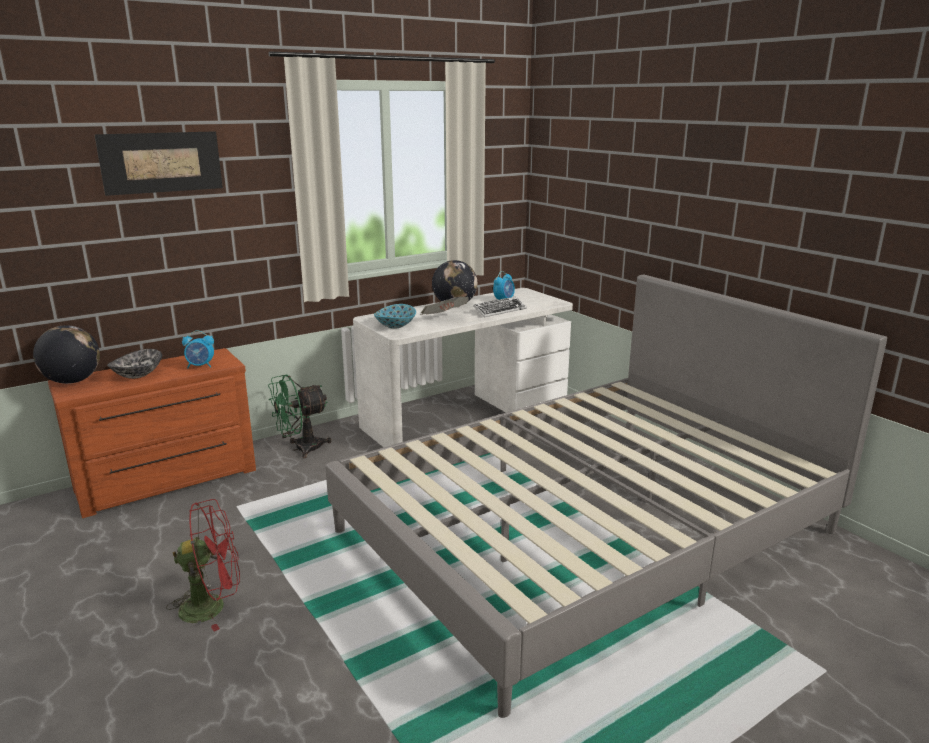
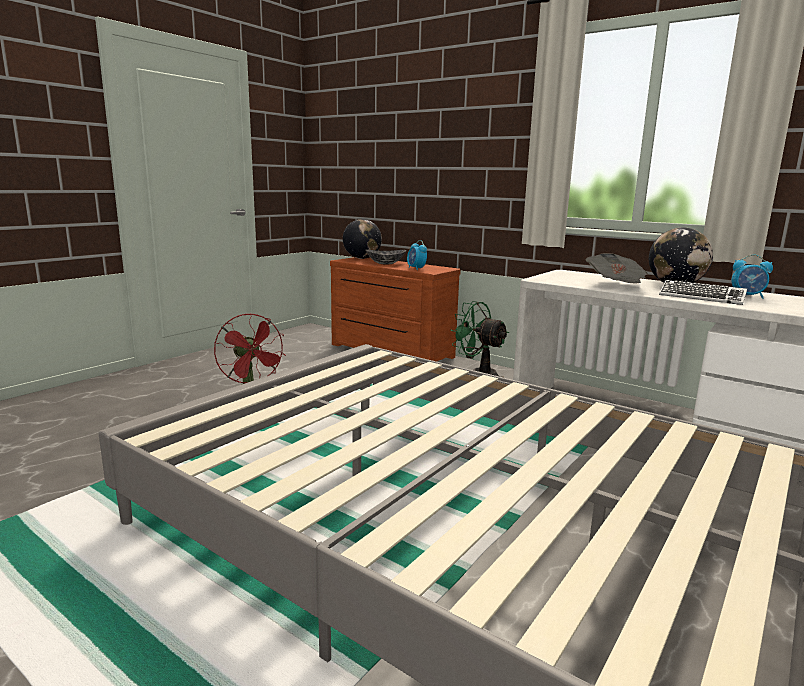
camera: 70 degrees right, 5 degrees down
(161, 162) = (446, 109): picture -> none
(395, 326) = (560, 277): bowl -> none

